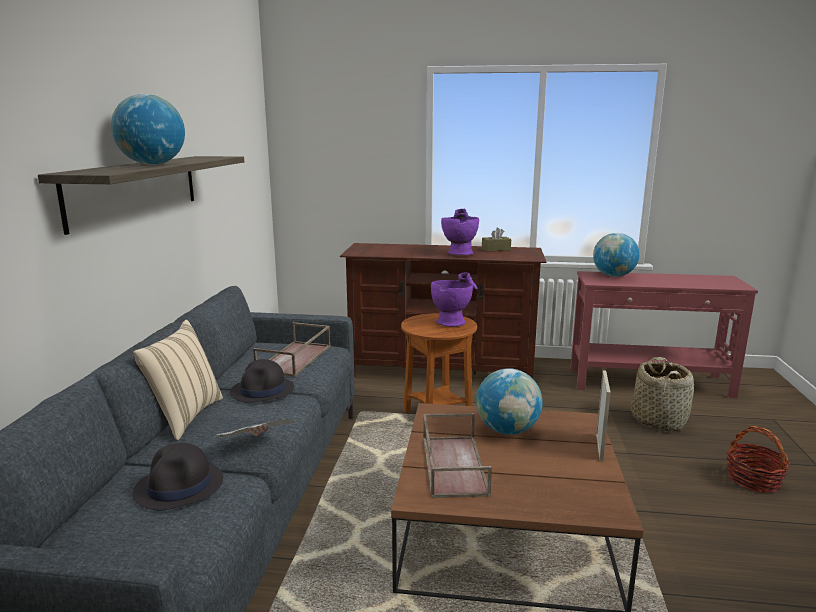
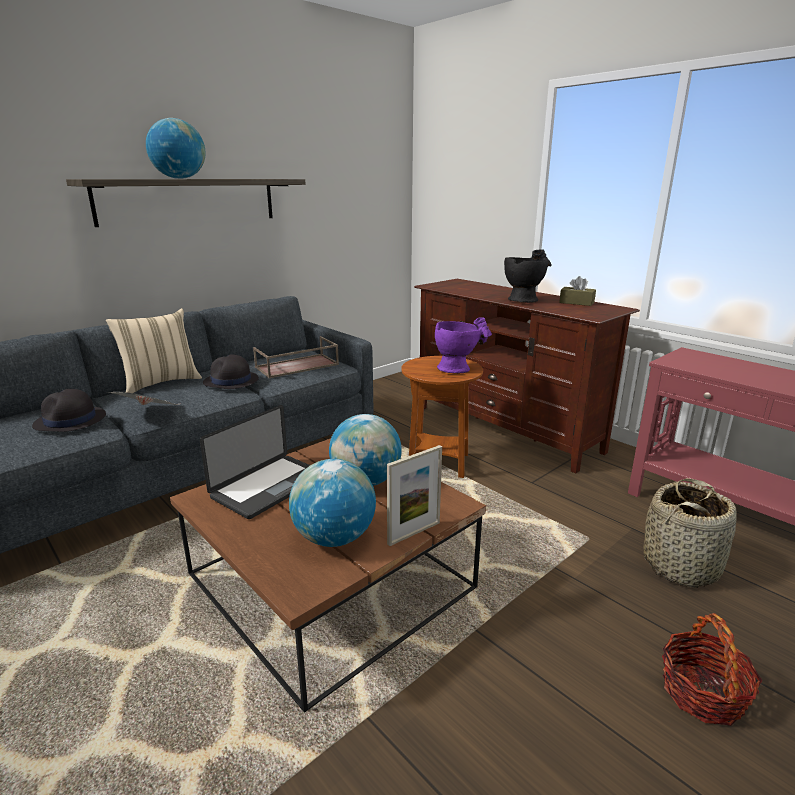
camera: 40 degrees right, 5 degrees up
(452, 464) = (269, 487): brown tray -> laptop
(459, 253) = (524, 300): purple vase -> black vase
(613, 276) = (718, 361): globe -> globe (334, 537)

